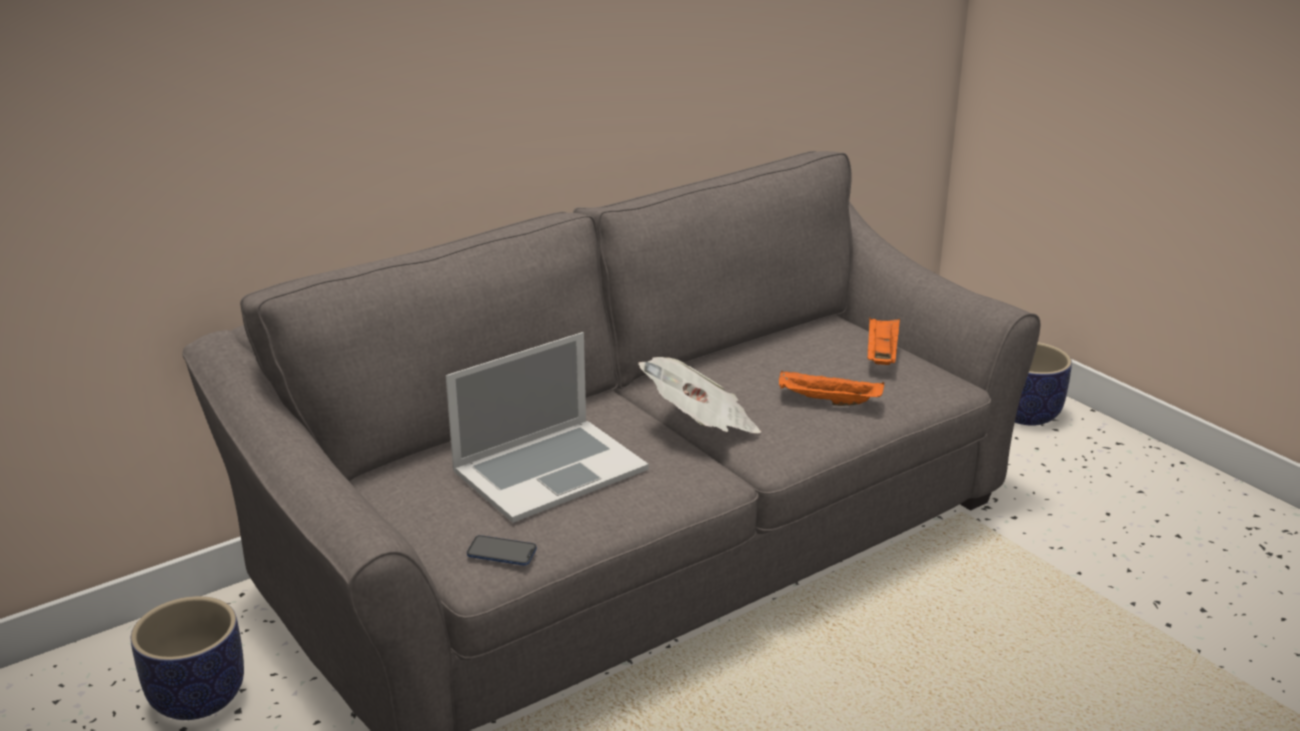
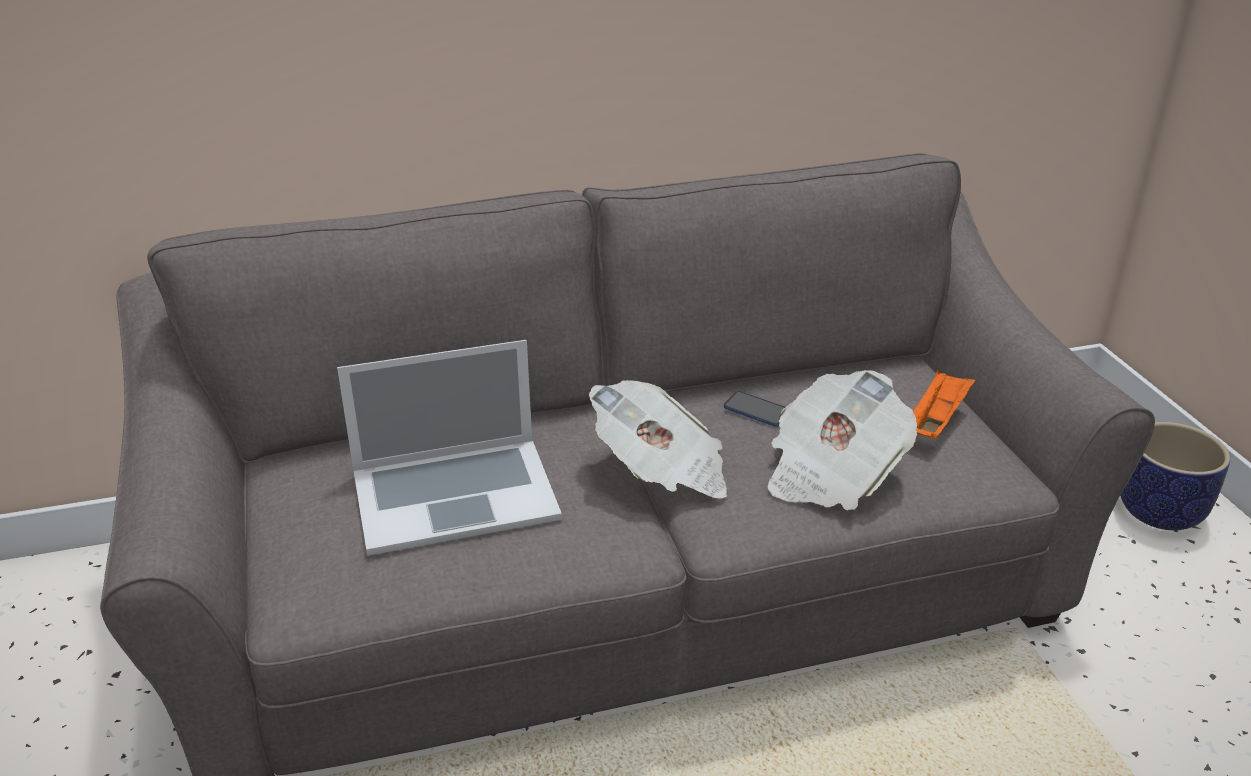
camera: 20 degrees right, 5 degrees up
(198, 698) = (90, 649): planter -> none
(501, 552) = (332, 591): phone -> phone (757, 410)
(827, 402) = (831, 472): orange tray -> newspaper

